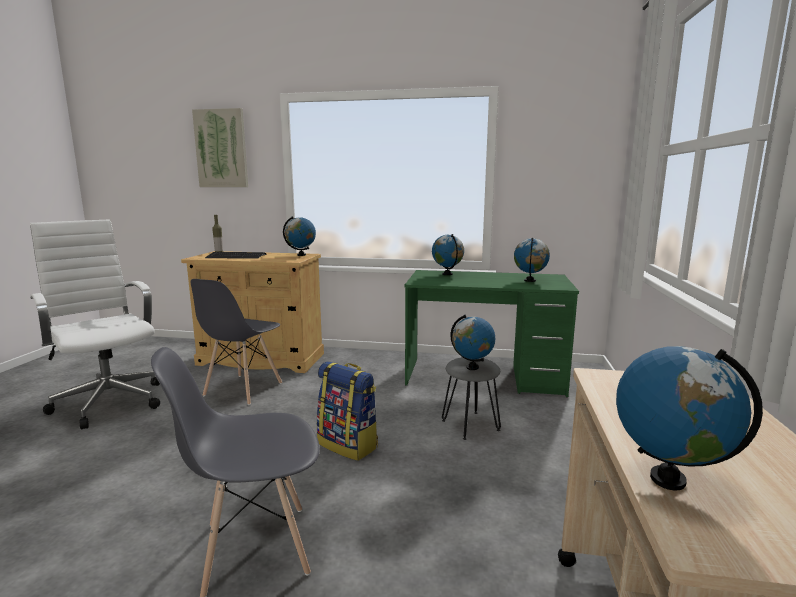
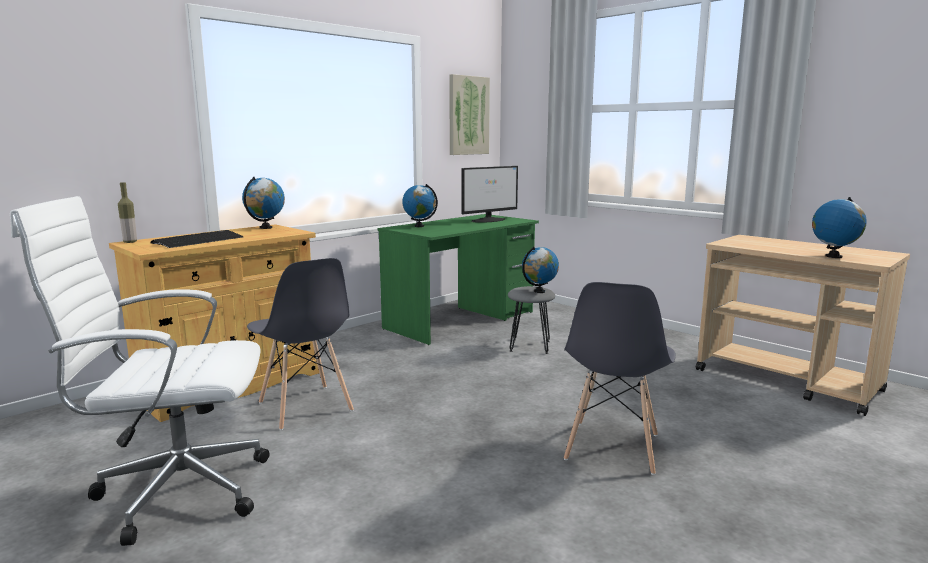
camera: 55 degrees left, 0 degrees up
(221, 149) = (86, 75): picture -> picture (468, 115)
(349, 445) = (503, 388): backpack -> none
(530, 280) = (489, 220): globe -> monitor

